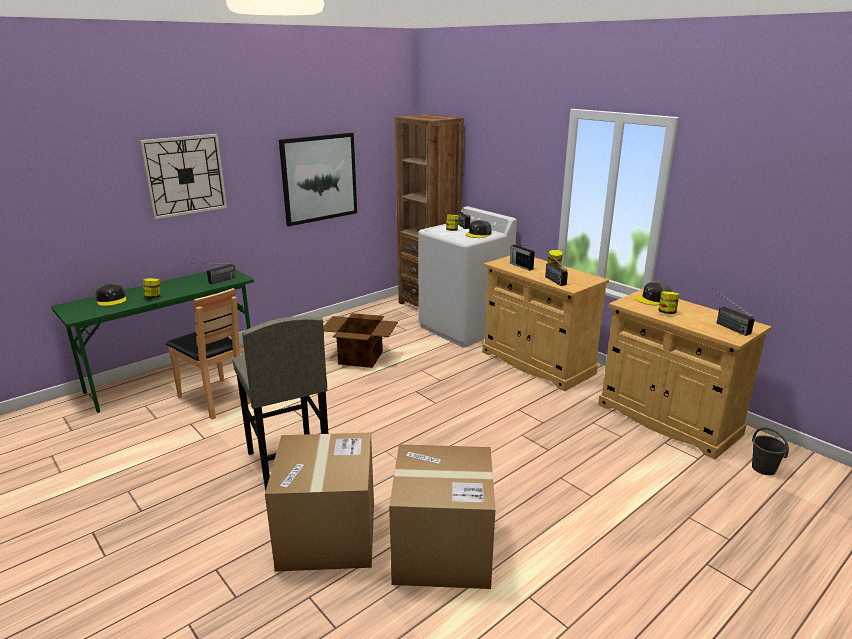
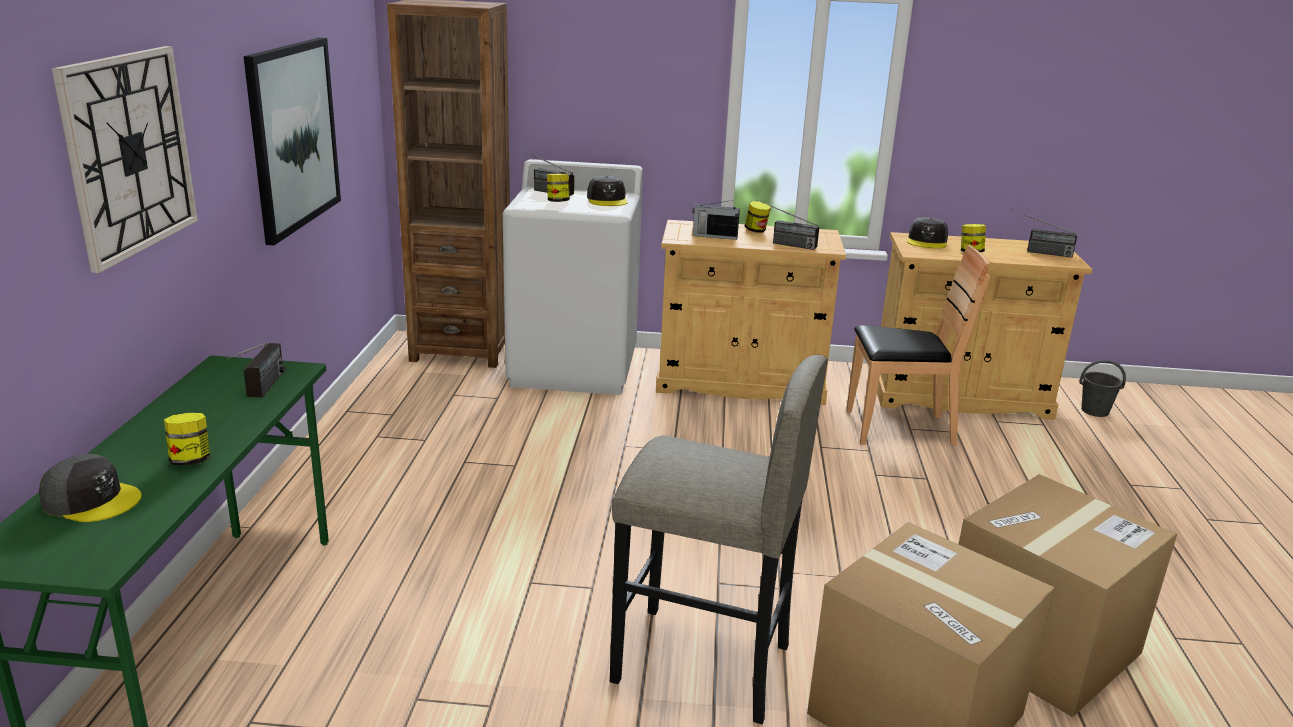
camera: 45 degrees left, 0 degrees up
(215, 399) = (379, 636): brown chair -> brown chair (898, 428)
(361, 358) = (506, 463): cardboard box -> none

